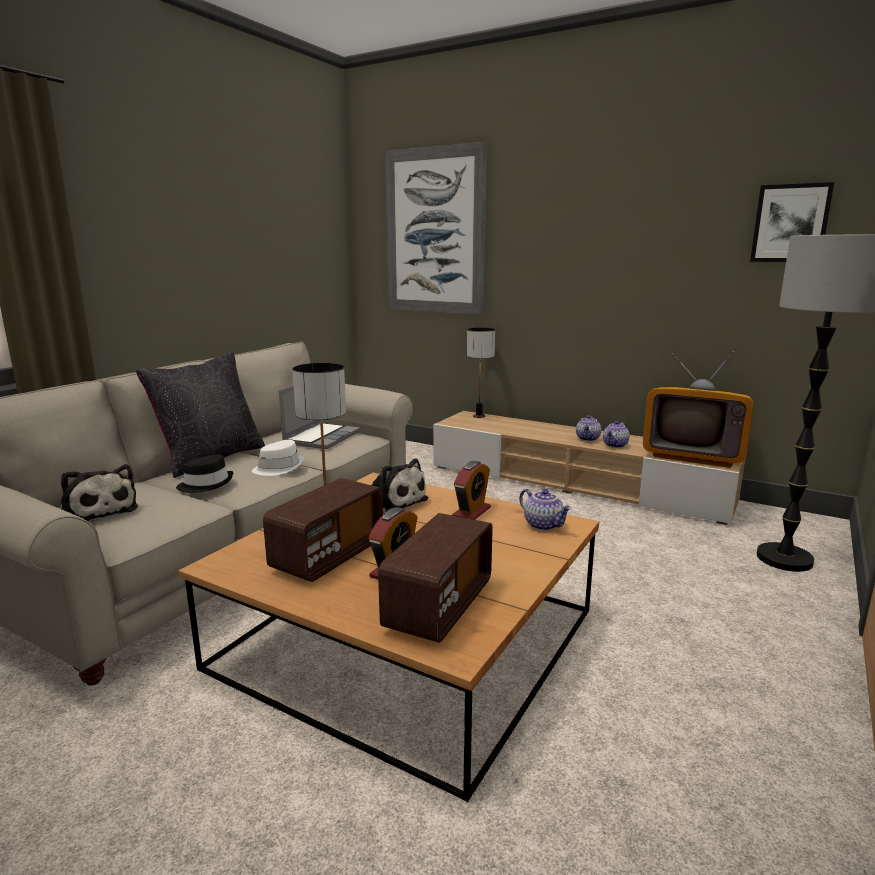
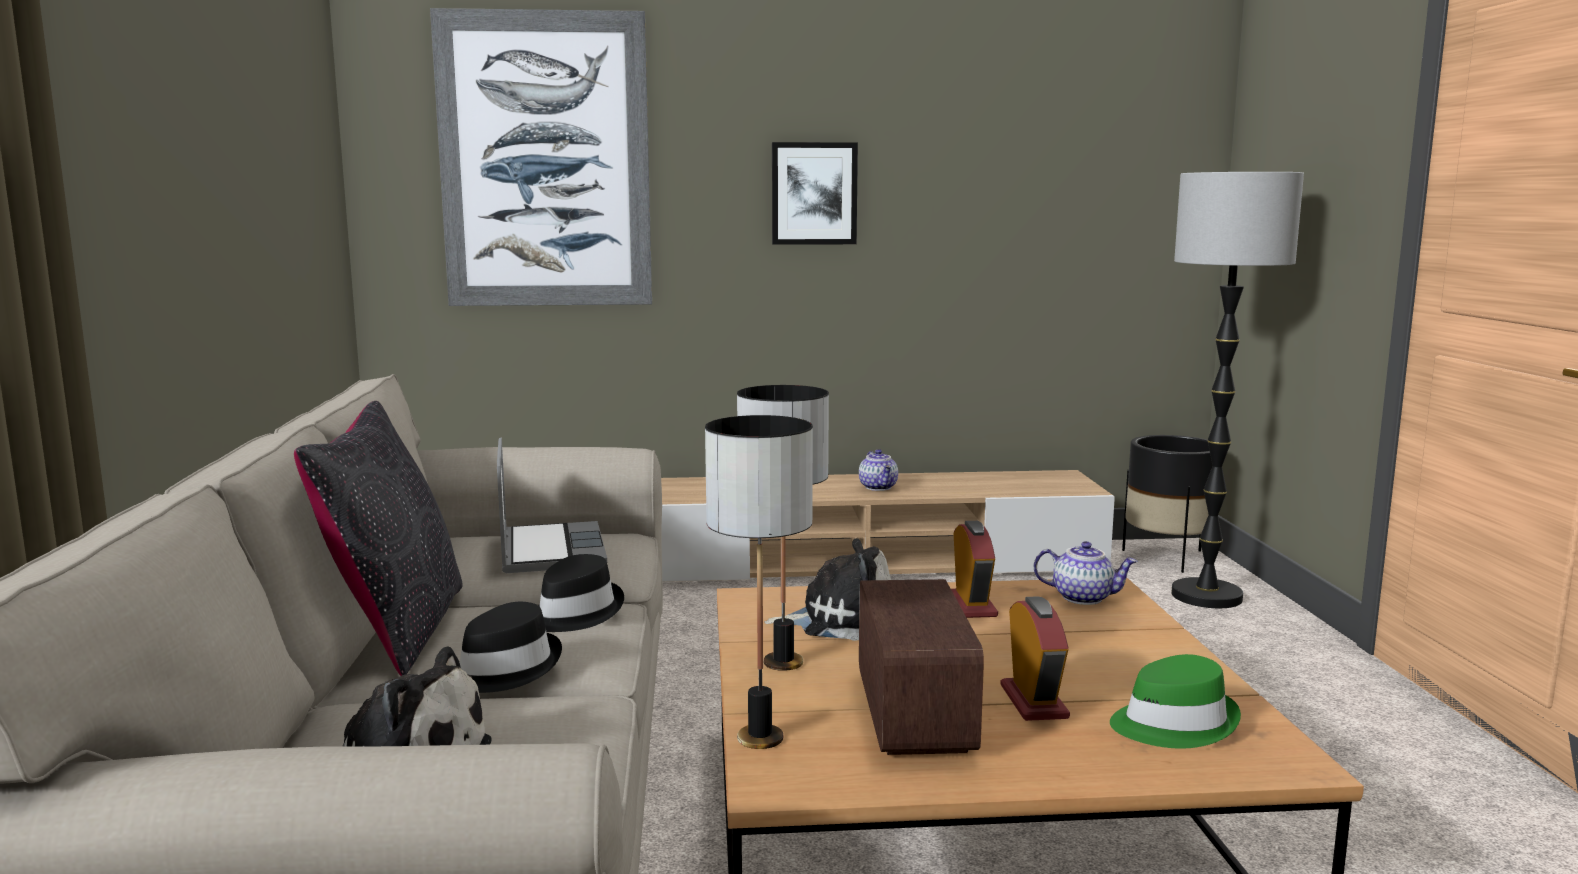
camera: 35 degrees left, 5 degrees down
(279, 468) = (573, 613): white hat -> black hat
(439, 606) = (1173, 724): radio -> green hat
(479, 416) = (666, 482): table lamp -> table lamp (761, 738)
(615, 445) = (928, 489): teapot -> none
(693, 454) = (1033, 484): television -> none
(790, 223) = (1103, 158): picture -> picture (814, 193)
(797, 527) = (1168, 557): none -> black planter

